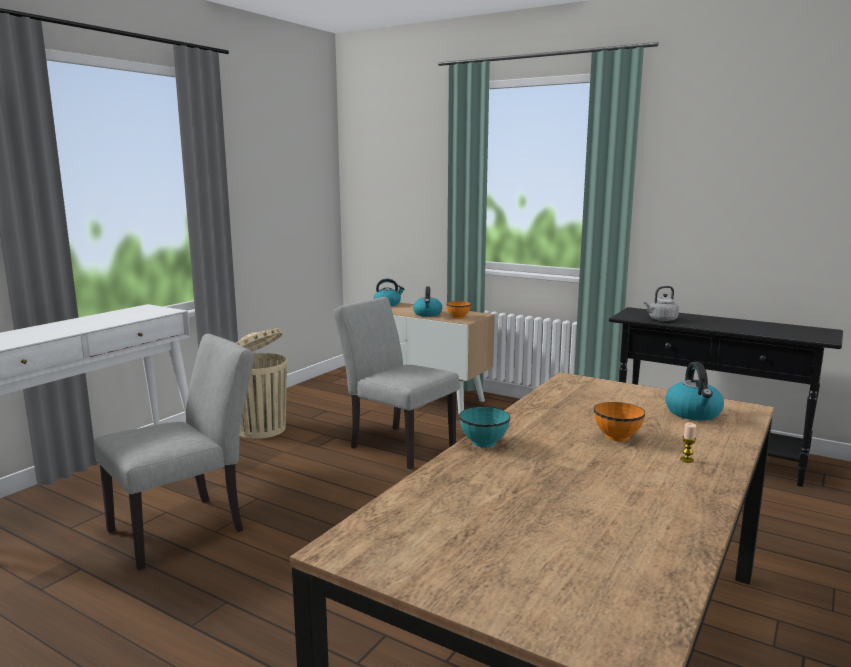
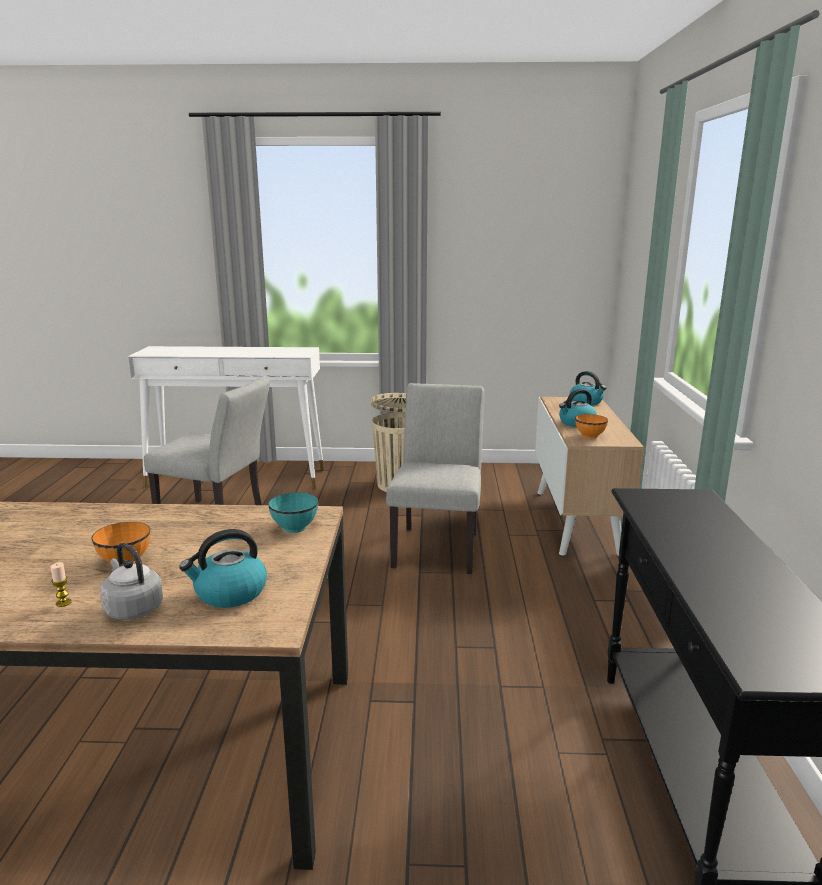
camera: 60 degrees right, 5 degrees up
(484, 442) = (90, 511): turquoise bowl -> turquoise bowl (295, 527)
(661, 320) = (660, 518): grey kettle -> grey kettle (132, 608)

